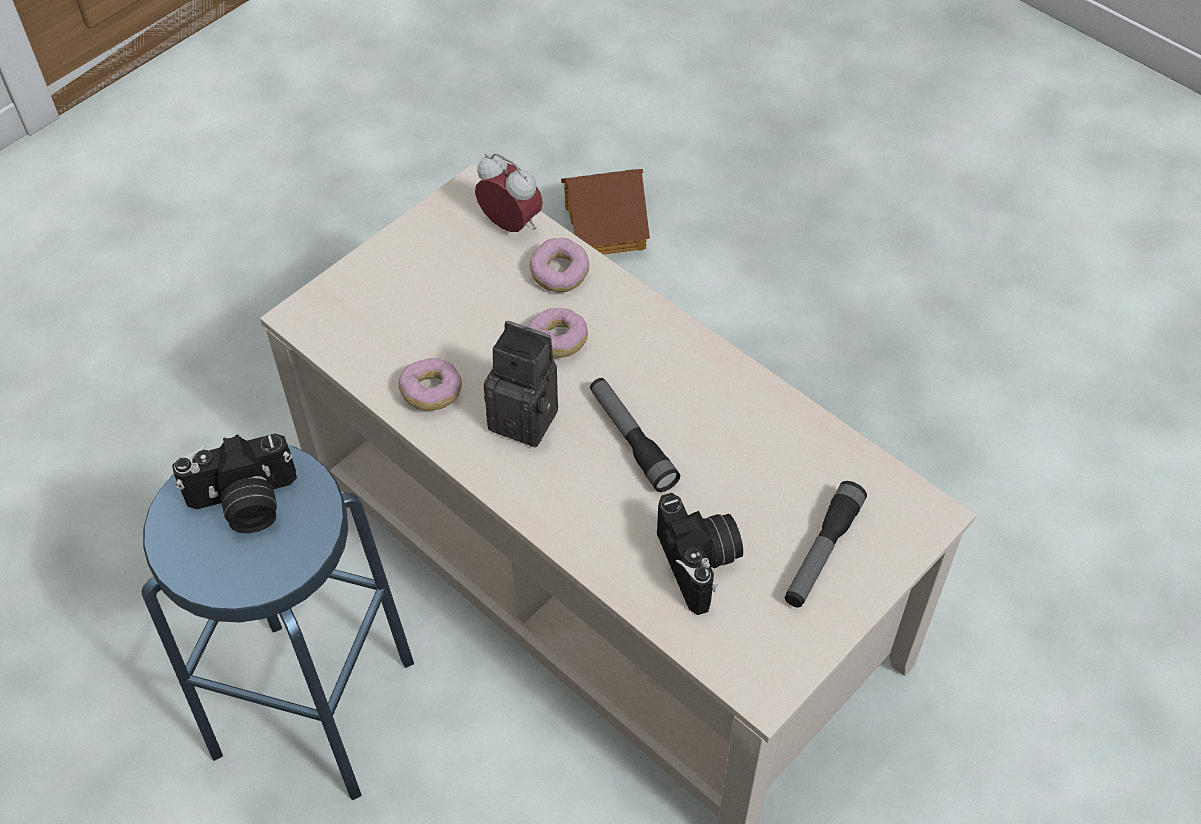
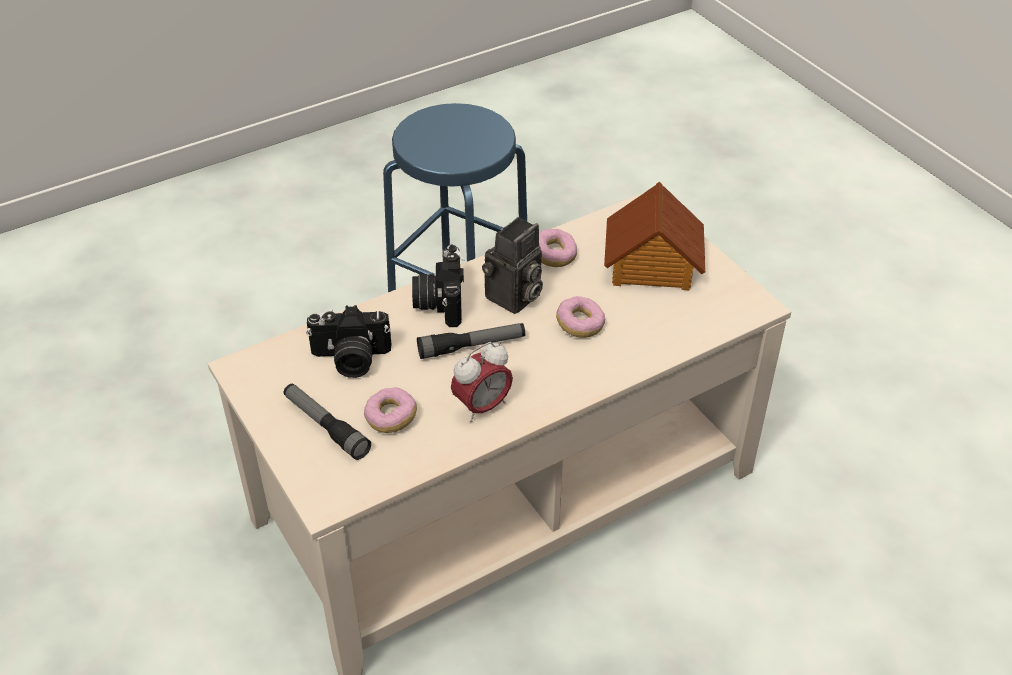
camera: 105 degrees right, 10 degrees down
(245, 503) = (465, 137): camera -> camera (439, 301)
(511, 224) = (713, 321): alarm clock -> alarm clock (482, 407)
(559, 274) = (650, 339): donut -> donut (391, 418)
(606, 226) = (892, 584): toy house -> toy house (651, 265)

